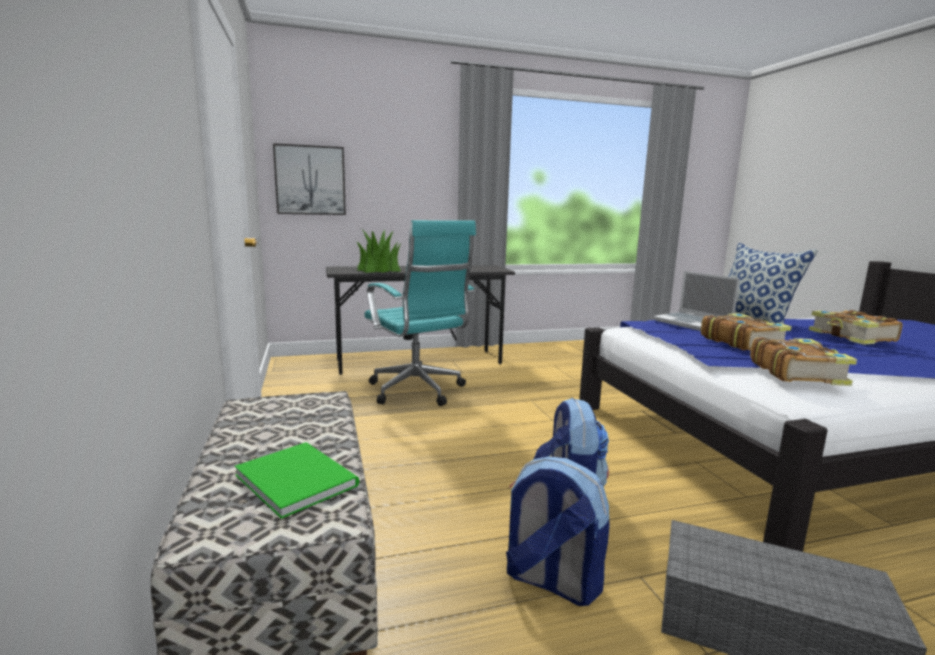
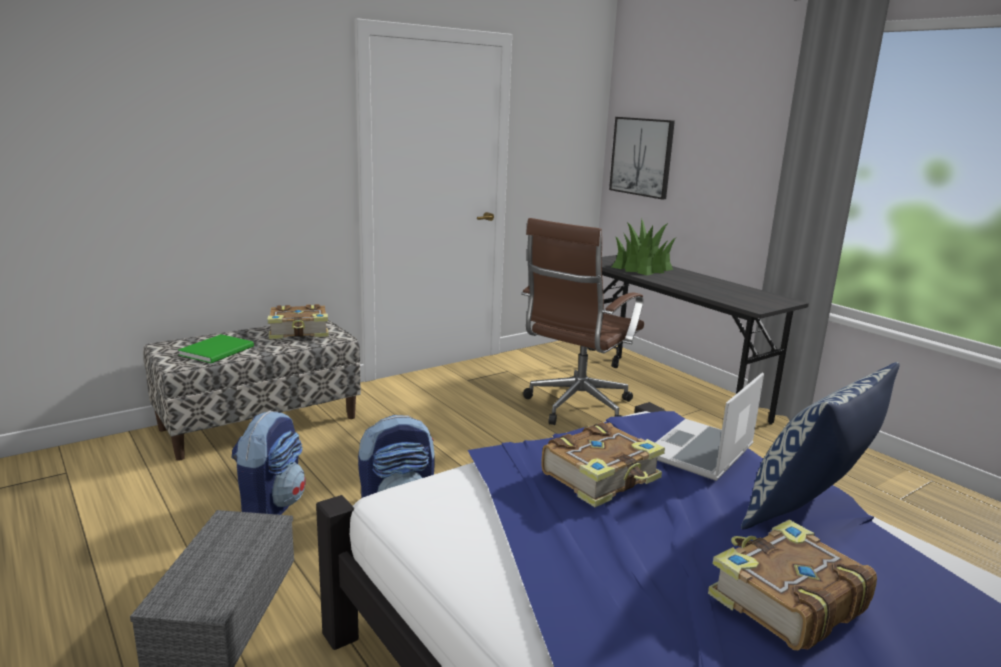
camera: 70 degrees right, 5 degrees up
(418, 391) = (576, 408): turquoise office chair -> brown office chair
(797, 373) = (471, 501): book -> book (300, 332)

